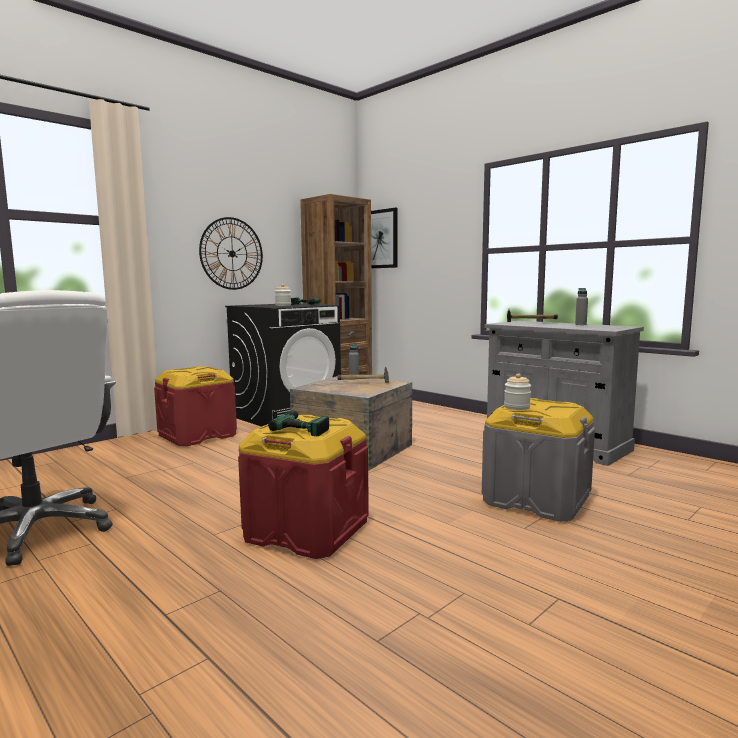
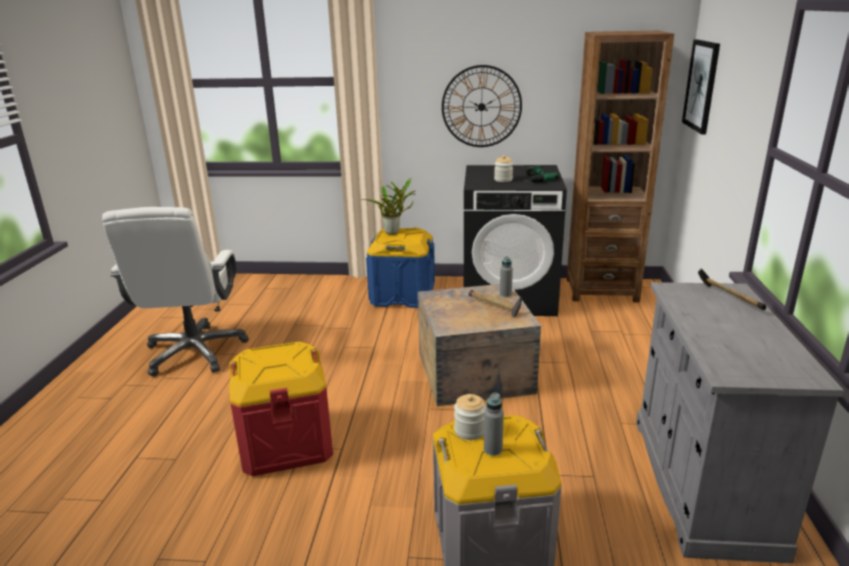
camera: 50 degrees right, 15 degrees up
(182, 370) = (394, 232): none -> potted plant
(197, 436) = (402, 295): red storage box -> blue storage box
(306, 426) = (275, 362): power drill -> none
(580, 324) = (769, 337): grey bottle -> grey bottle (493, 449)

